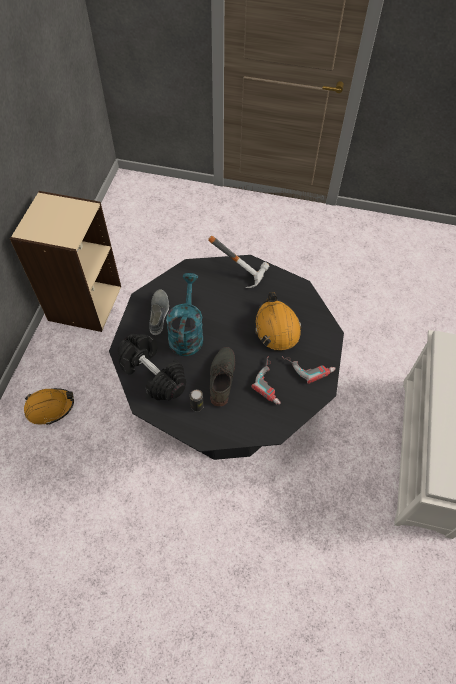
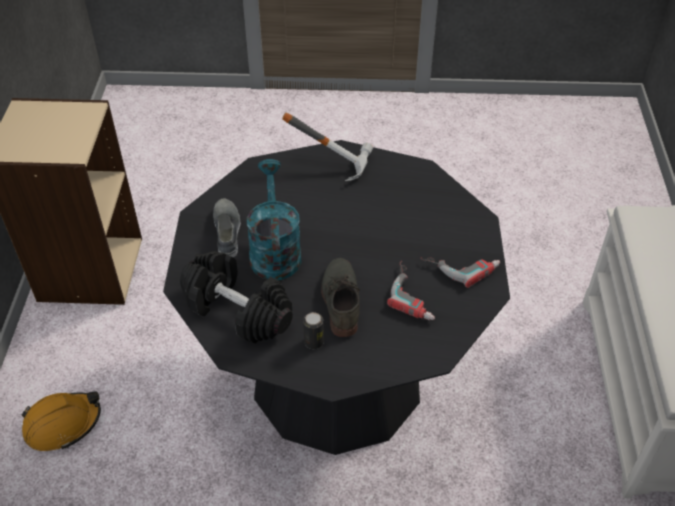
camera: 10 degrees left, 10 degrees down
(276, 328) = (402, 225): orange hard hat -> none

